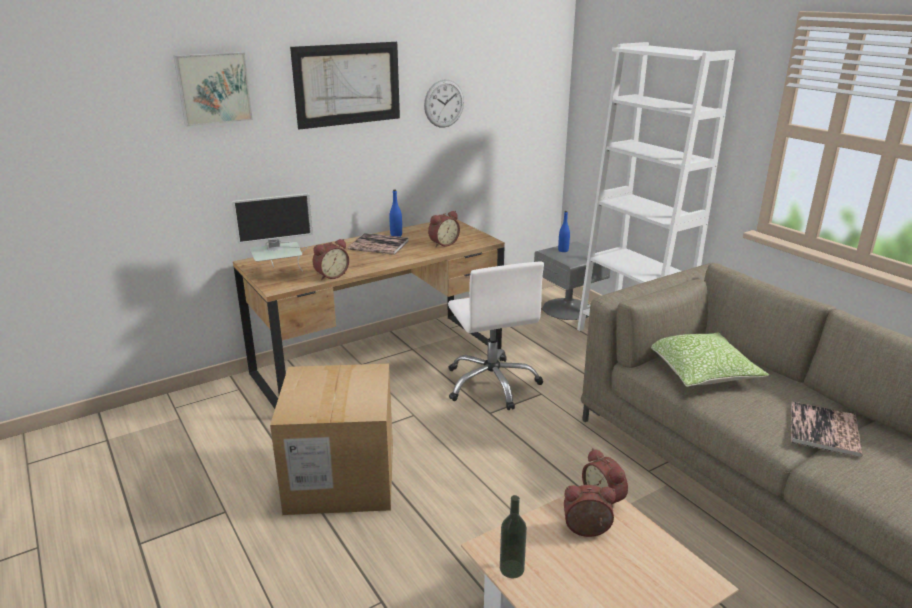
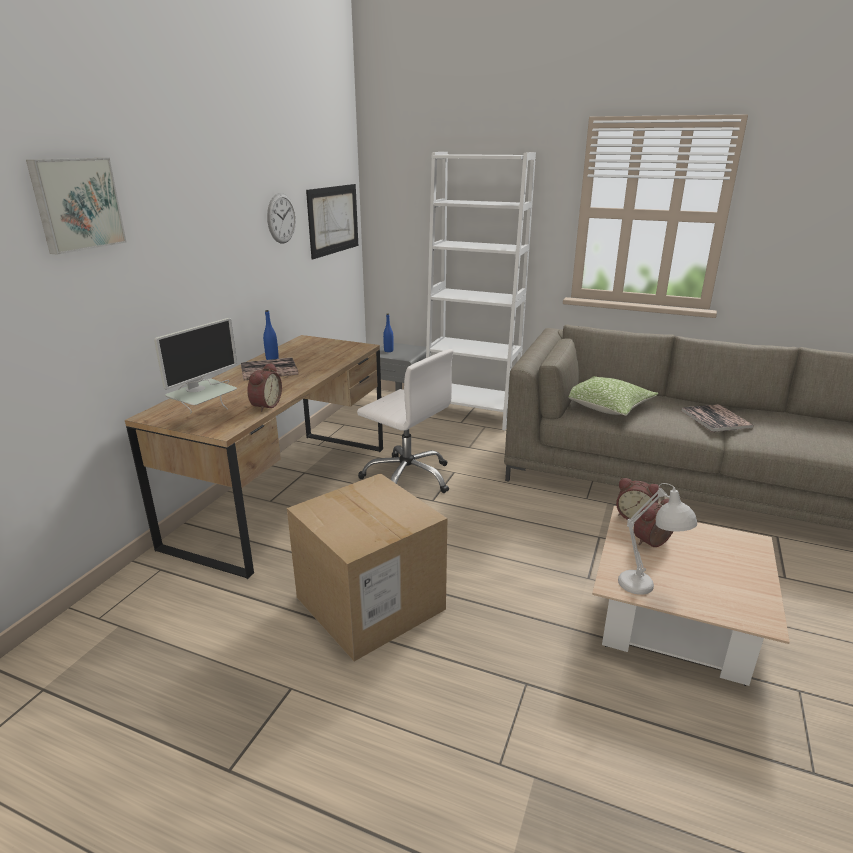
camera: 35 degrees left, 0 degrees up
(347, 84) = (205, 198): picture -> picture (333, 220)
(443, 243) = (328, 356): alarm clock -> none
(511, 569) = (647, 591): bottle -> white table lamp

